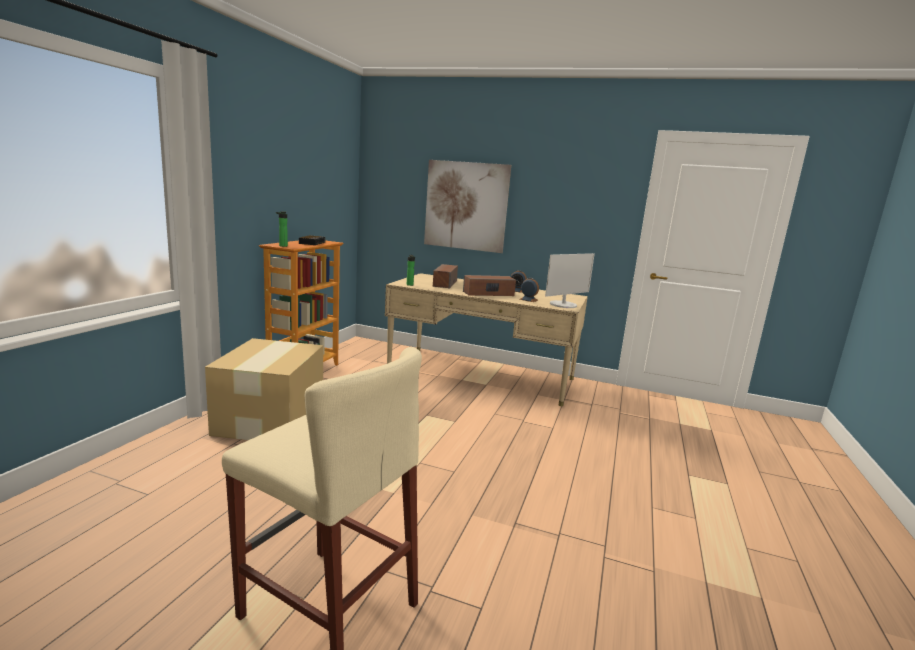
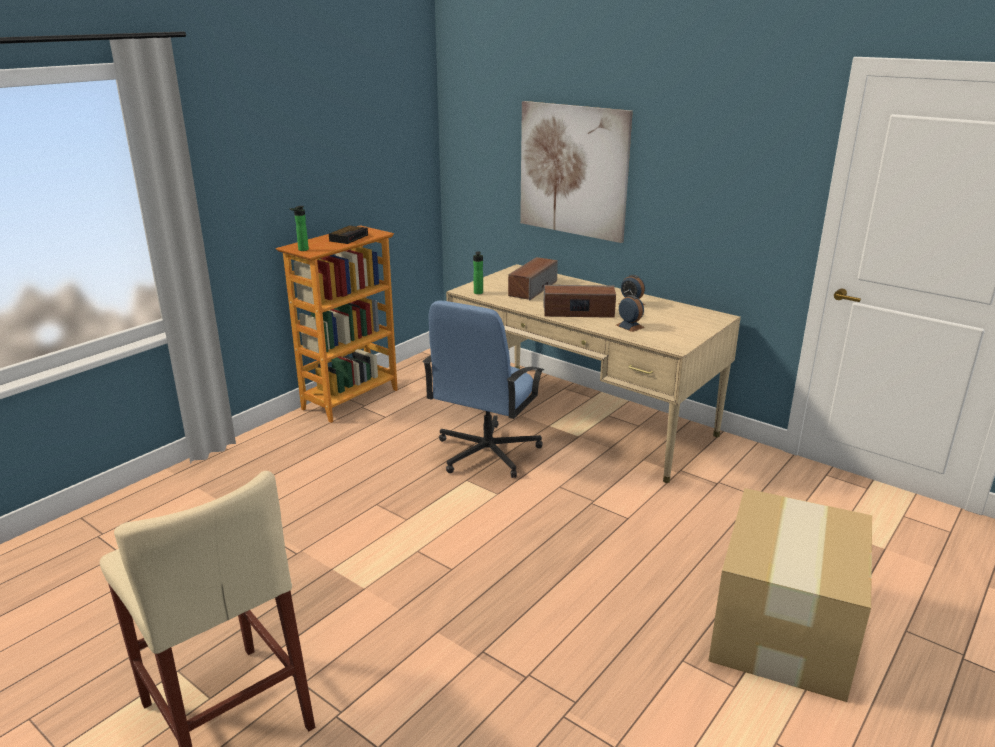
camera: 20 degrees right, 10 degrees up
(271, 418) = (281, 467): cardboard box -> cardboard box (784, 628)
(429, 398) = (486, 453): none -> blue office chair
(563, 305) = (676, 338): monitor -> none

